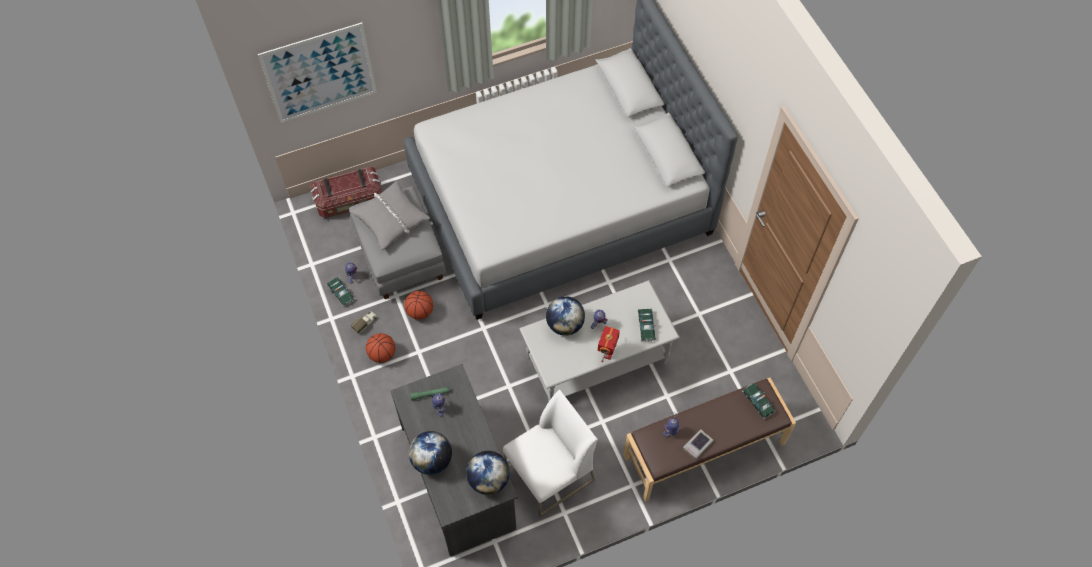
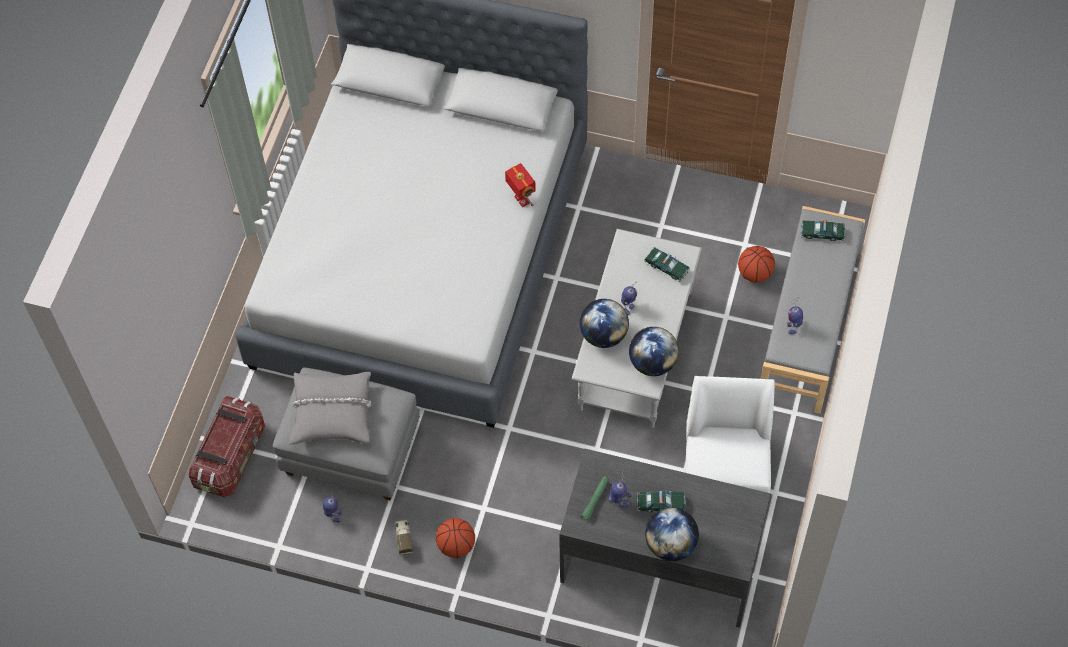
camera: 50 degrees left, 0 degrees up
(320, 73) = (156, 327): picture -> none
(341, 293) = (344, 539): toy car -> toy car (661, 504)
(420, 311) = (436, 475): basketball -> basketball (754, 273)
(488, 479) = (732, 507): globe -> globe (652, 363)
(607, 353) = (666, 320): toy robot -> toy robot (521, 200)
(697, 445) = (825, 313): book -> none
(704, 451) = (808, 326): brown bench -> grey bench

